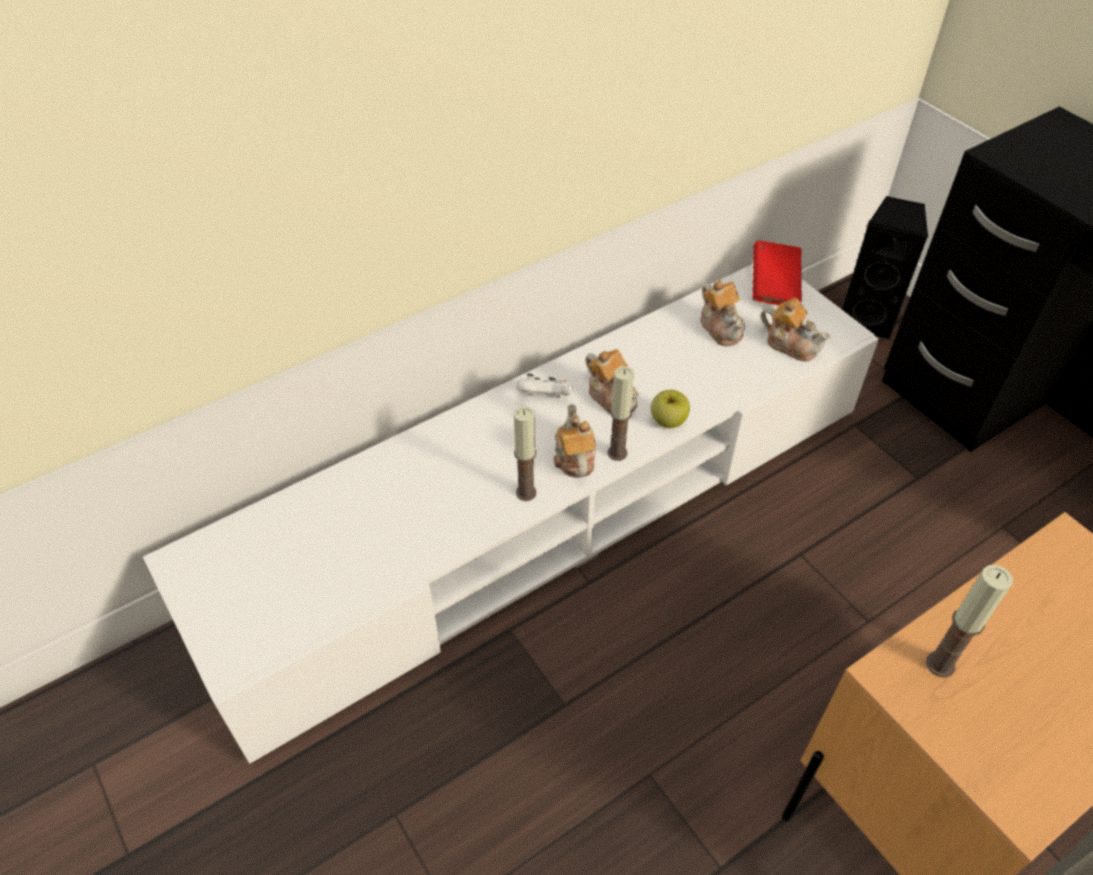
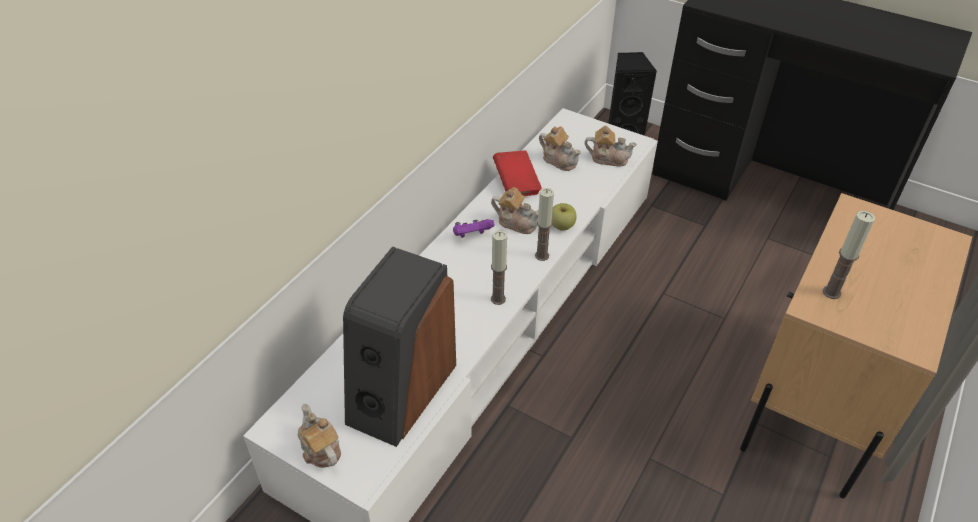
camera: 25 degrees left, 5 degrees down
(339, 570) = (400, 391): none -> speaker
(545, 397) = (472, 236): white game controller -> purple game controller
(574, 458) = (515, 267): teapot -> teapot (320, 449)
(773, 288) = (577, 127): red book -> red book (516, 184)

